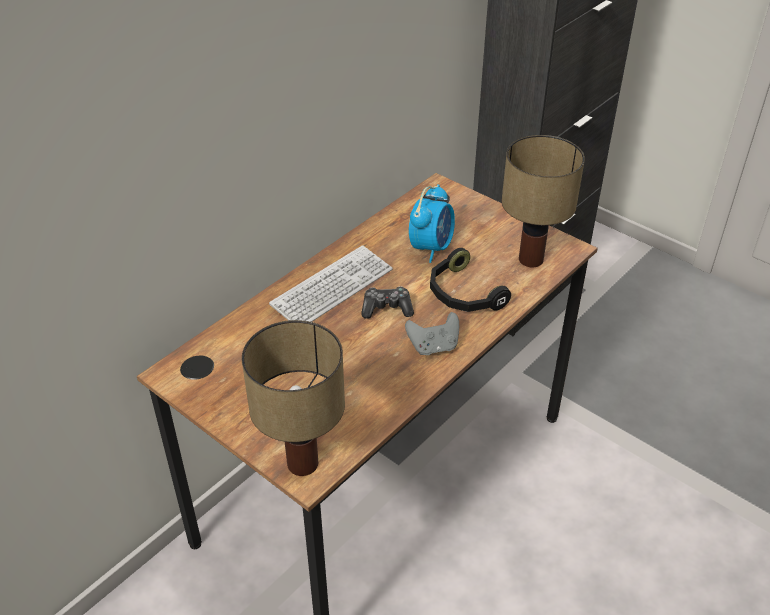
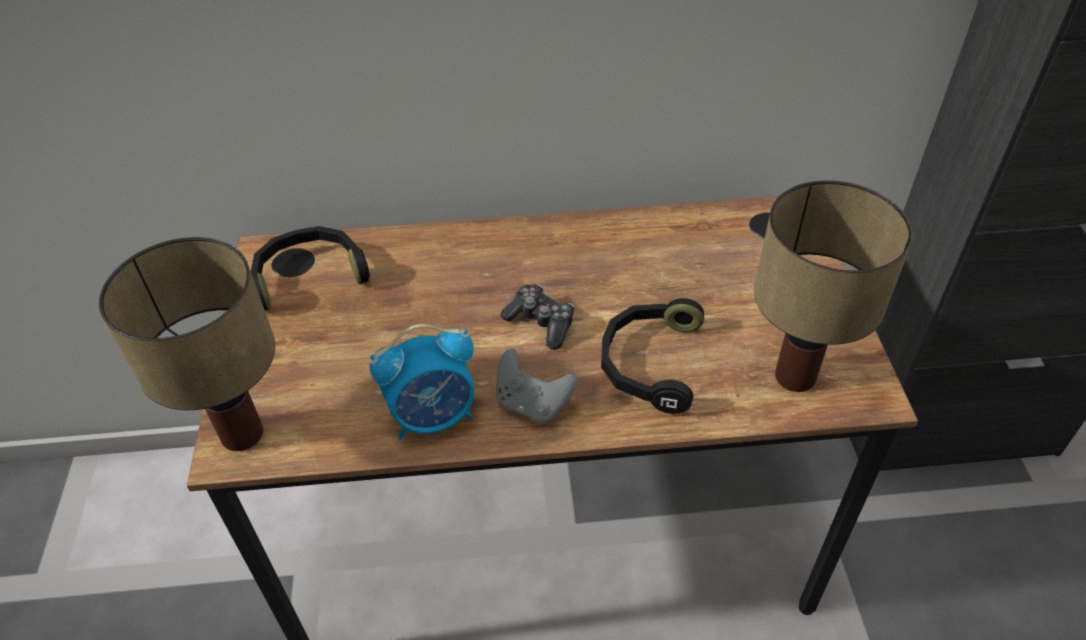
camera: 45 degrees right, 5 degrees up
(220, 366) = (309, 275): none -> black headphones
(332, 288) = (515, 262): keyboard -> none
(431, 247) = (685, 282): alarm clock -> alarm clock (433, 416)

